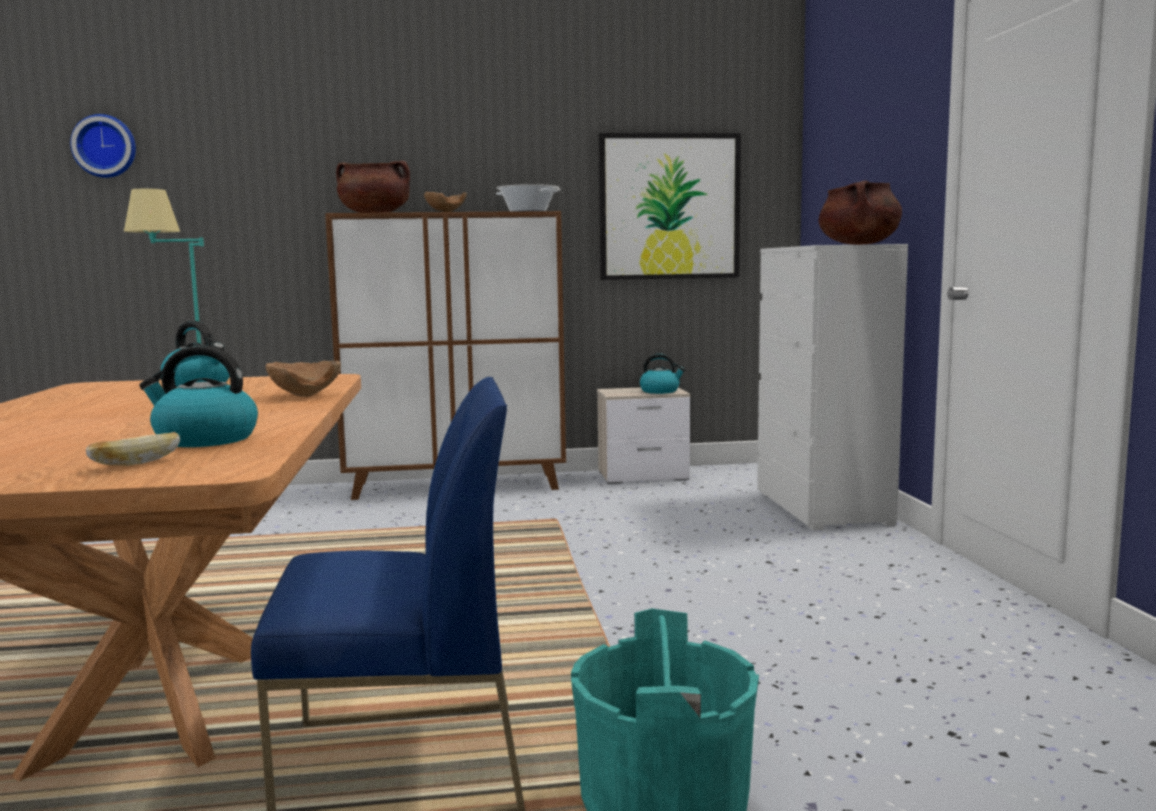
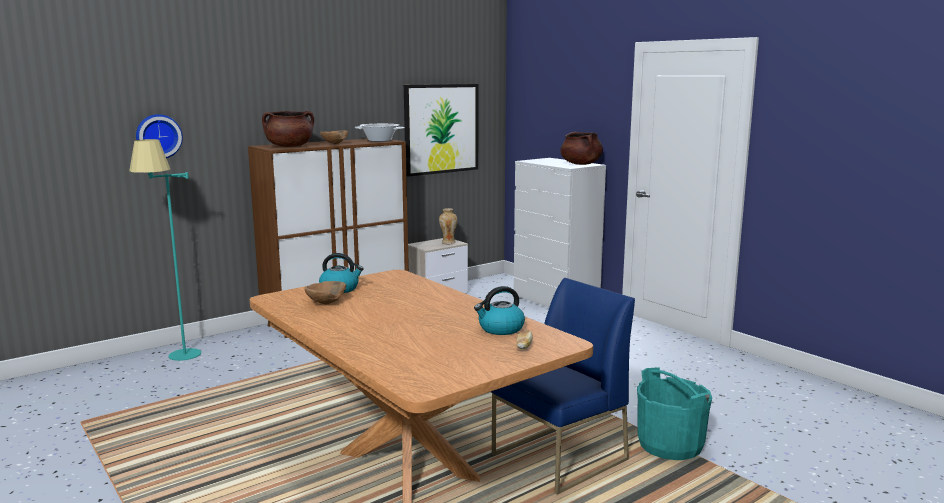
camera: 30 degrees left, 5 degrees up
(105, 146) = (75, 100): wall clock -> wall clock (158, 136)
(306, 396) = (439, 292): brown bowl -> brown bowl (325, 303)
(660, 391) = (448, 243): kettle -> vase

